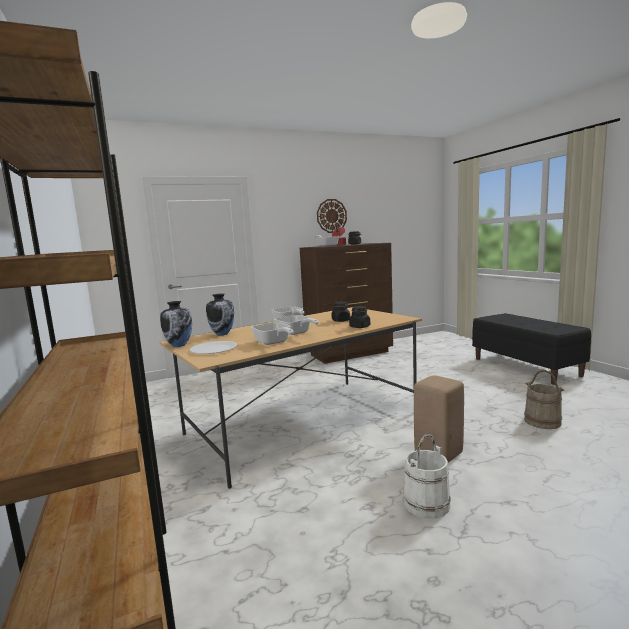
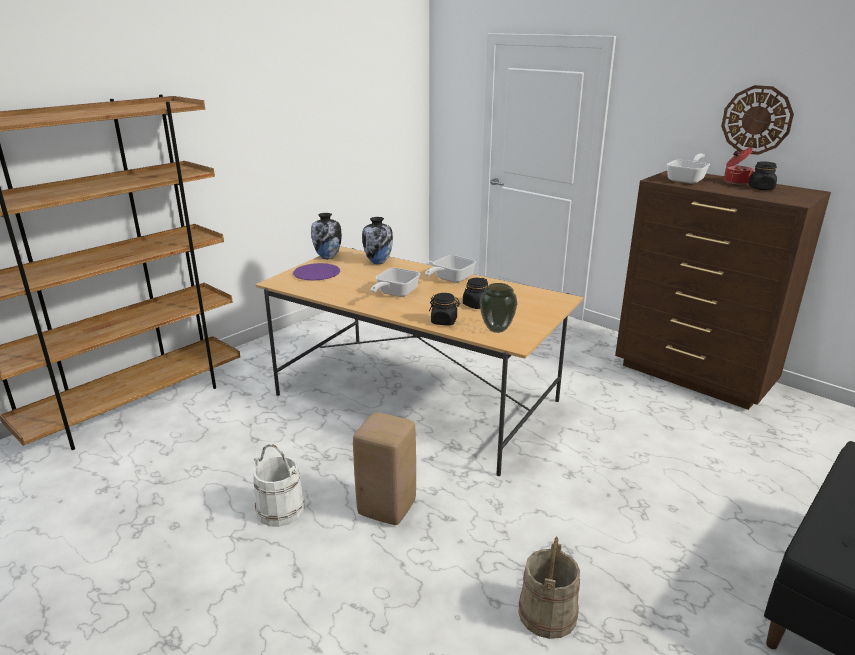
camera: 65 degrees right, 15 degrees up
(213, 349) = (316, 273): white plate -> purple plate
(273, 342) = (348, 292): frying pan -> none
(383, 319) = (497, 329): none -> vase

